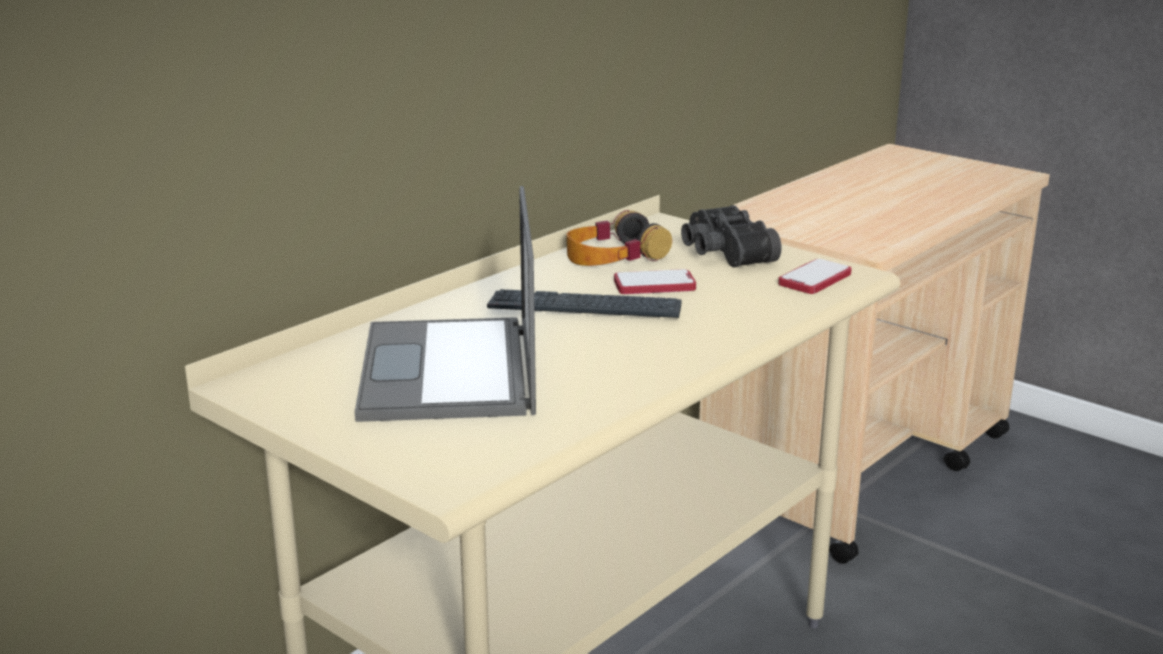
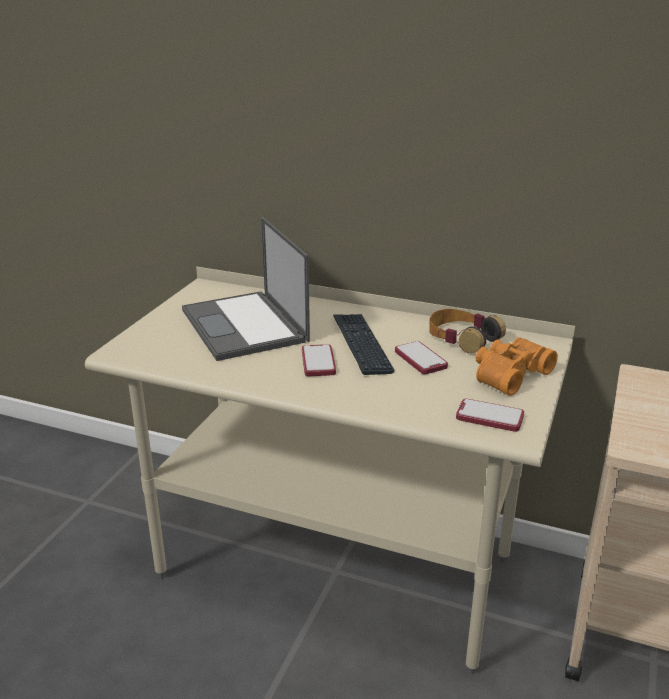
camera: 70 degrees right, 5 degrees up
(449, 372) = (245, 326): laptop -> laptop turned 90 degrees counterclockwise
(616, 340) = (318, 362): none -> phone
(723, 253) = (508, 374): black binoculars -> orange binoculars

